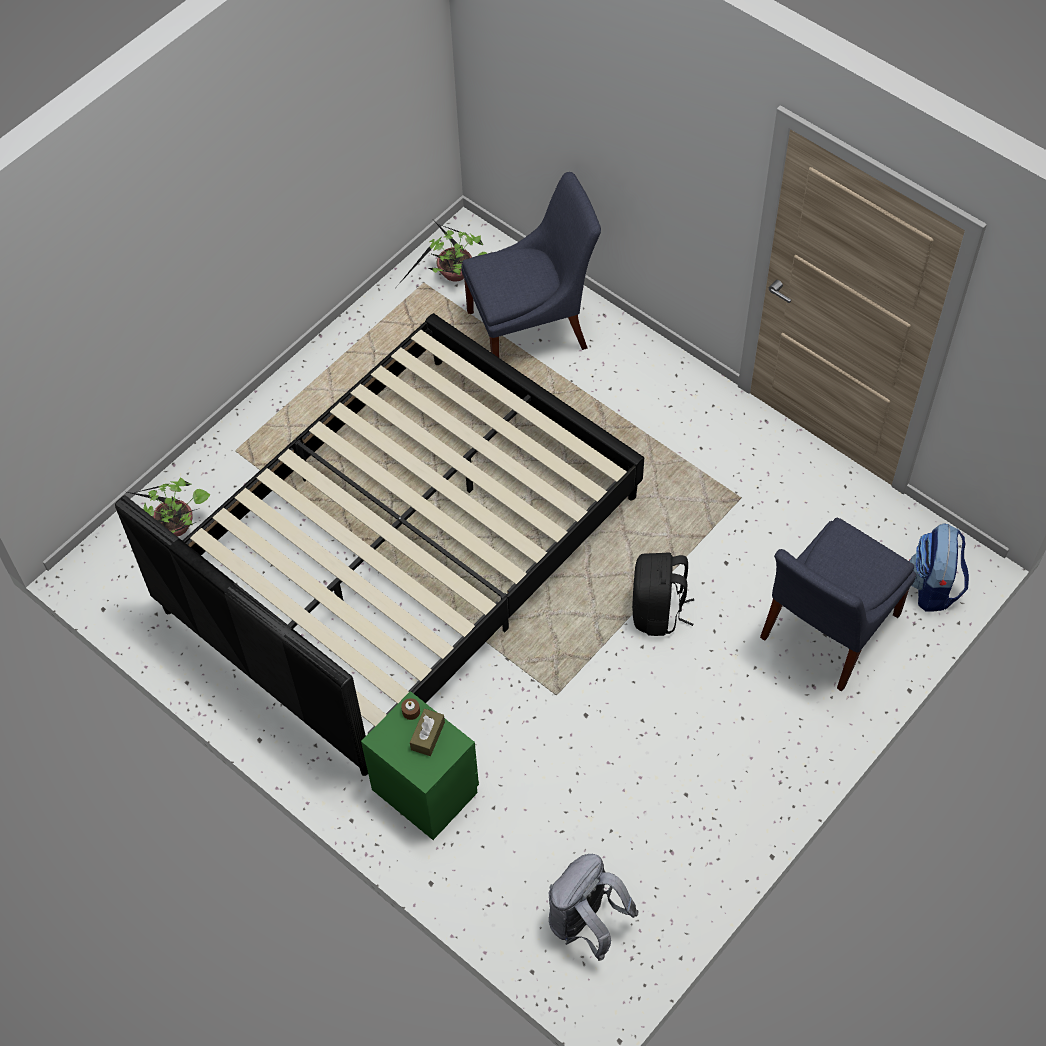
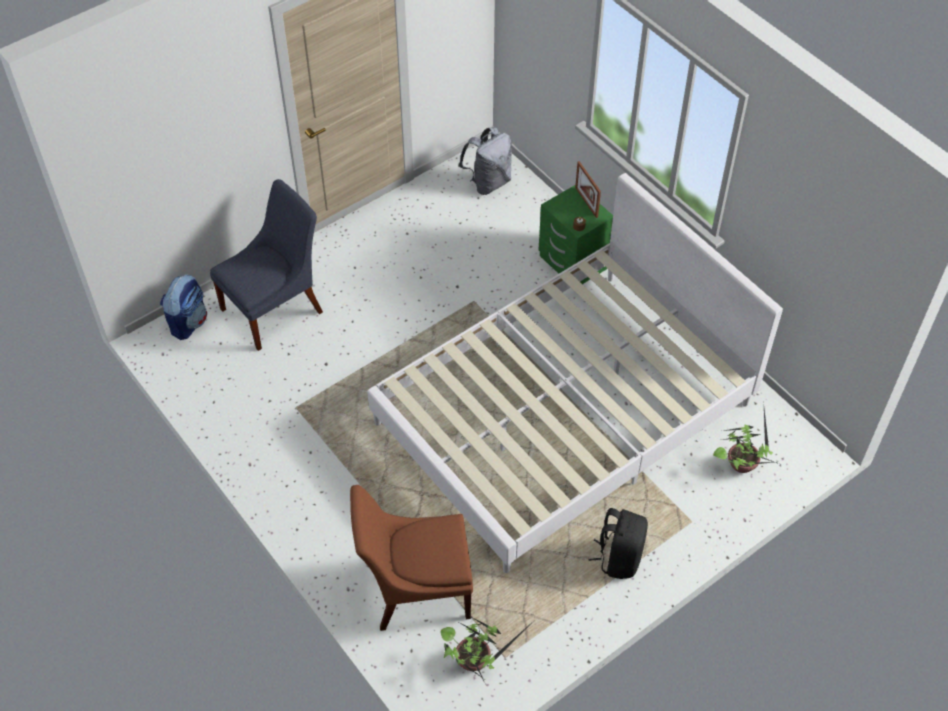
camera: 170 degrees left, 5 degrees down
(402, 553) = (564, 413): black bed -> white bed
(406, 758) = (586, 202): none -> picture frame
(428, 736) = (570, 211): brown tissue box -> none
(533, 328) = (415, 588): blue chair -> brown chair
(658, 611) = (387, 340): black backpack -> black backpack (619, 557)

